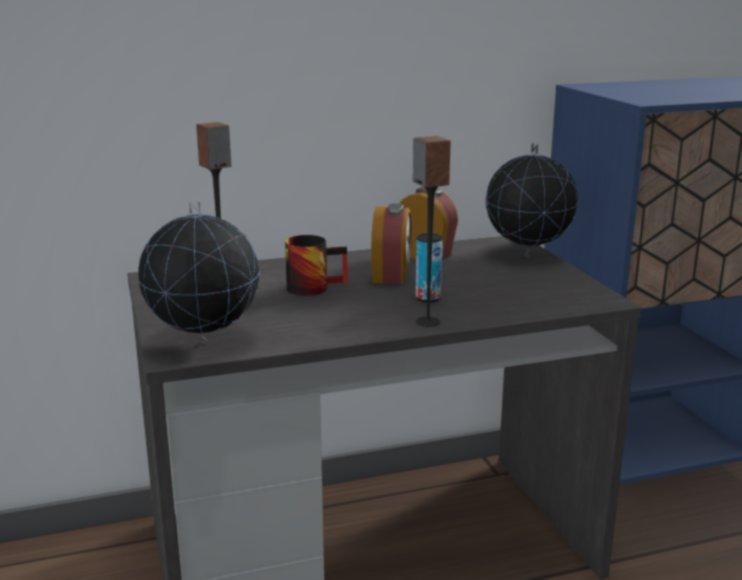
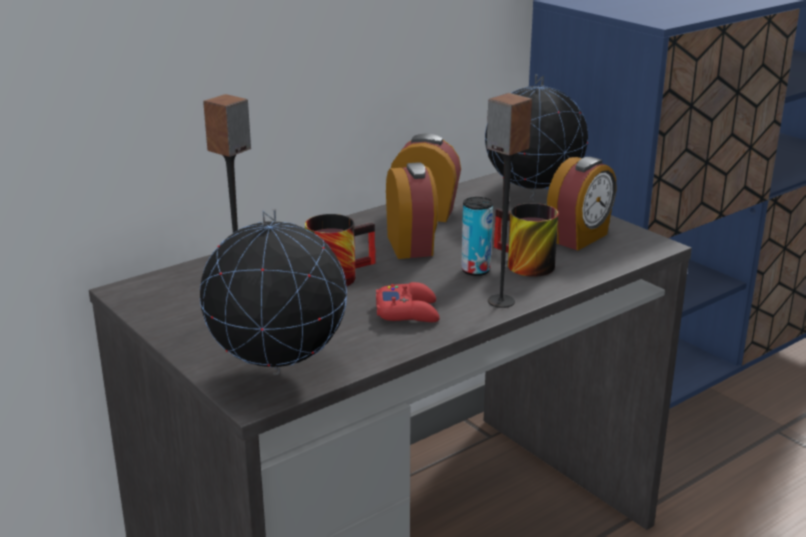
camera: 20 degrees left, 5 degrees up
(344, 318) = (408, 312): none -> red game controller
(470, 299) = (521, 264): none -> mug
(541, 287) = (579, 238): none -> alarm clock

